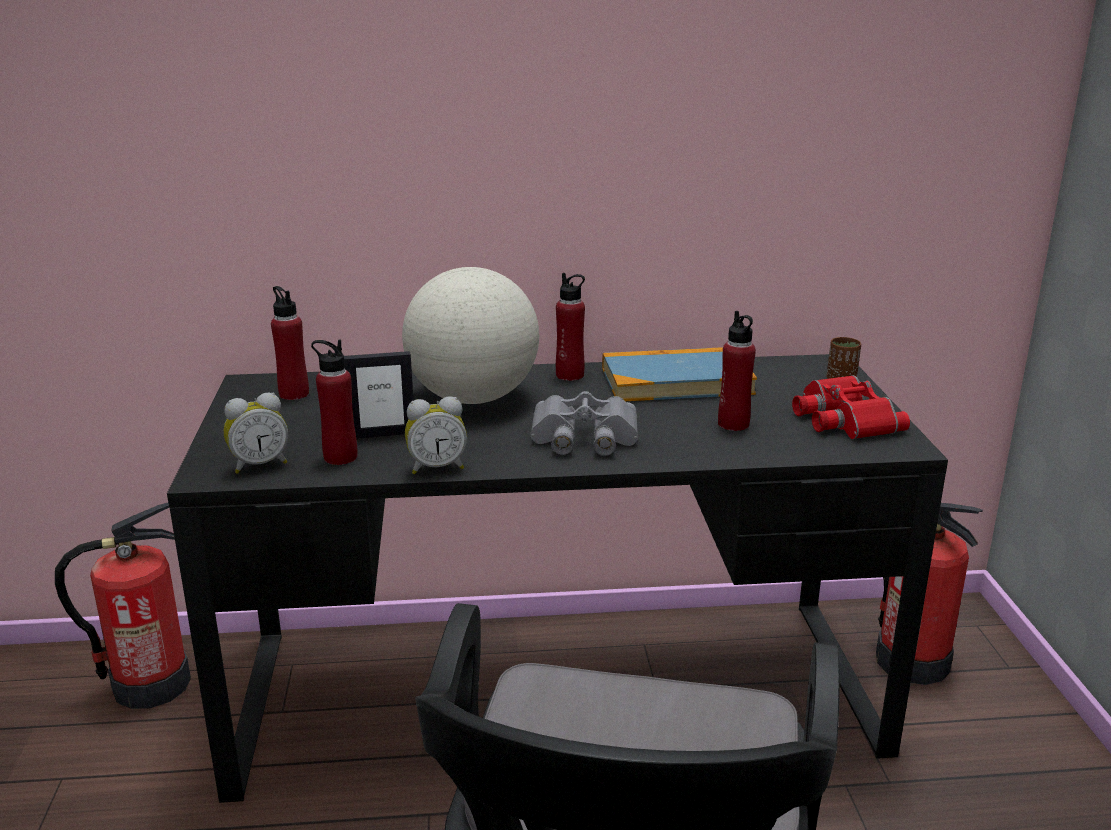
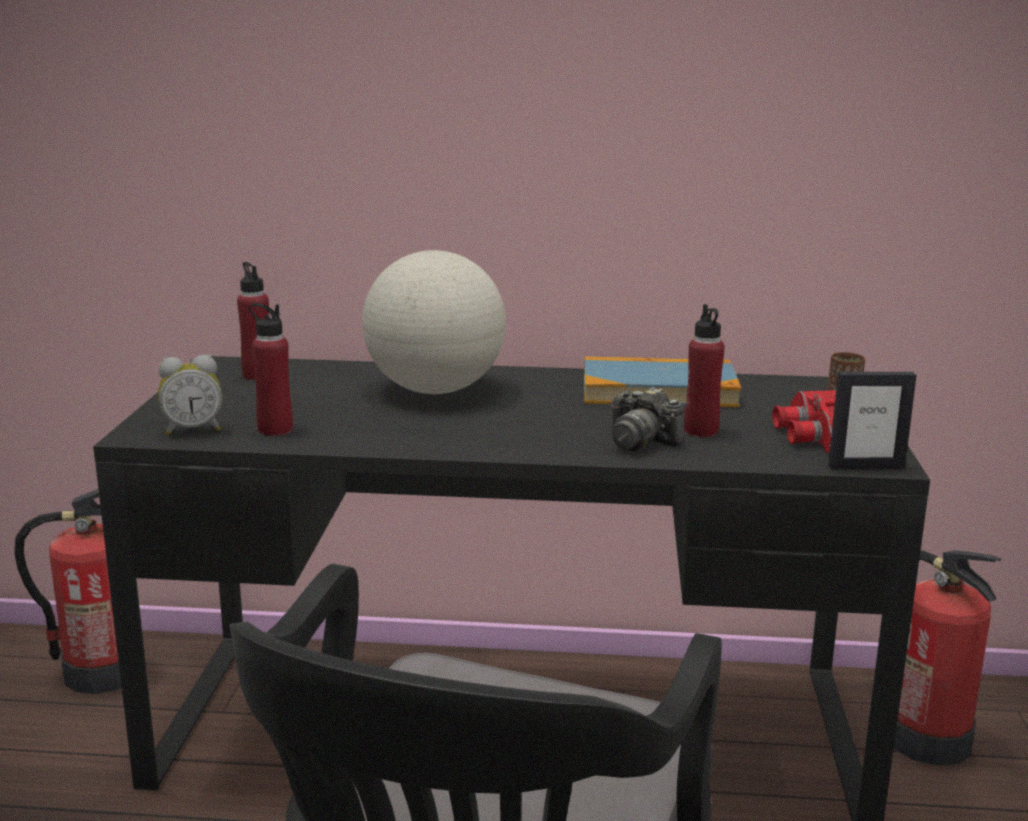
camera: 10 degrees right, 5 degrees down
(383, 434) = (328, 413): picture frame -> picture frame (866, 467)
(437, 467) = (367, 445): alarm clock -> none
(570, 375) = (546, 377): red bottle -> none
(583, 437) = (532, 431): grey binoculars -> none
(685, 440) = (640, 441): none -> camera

